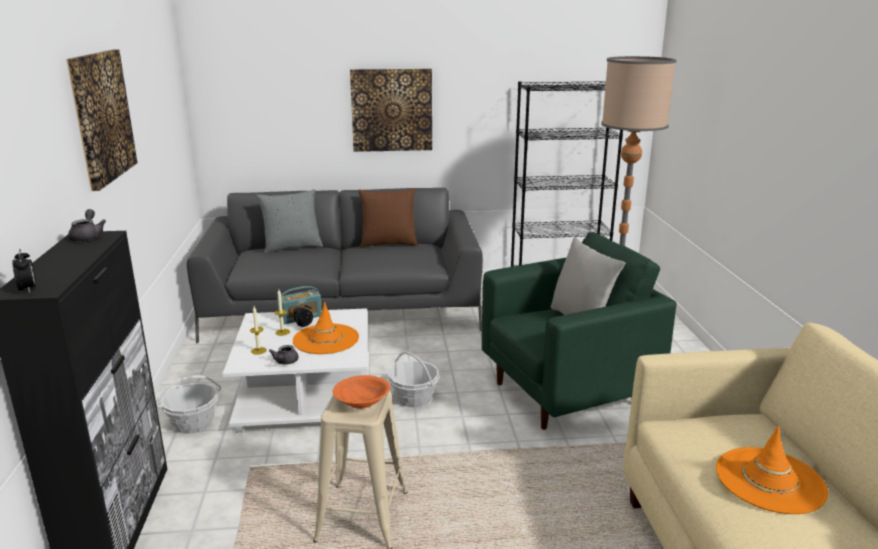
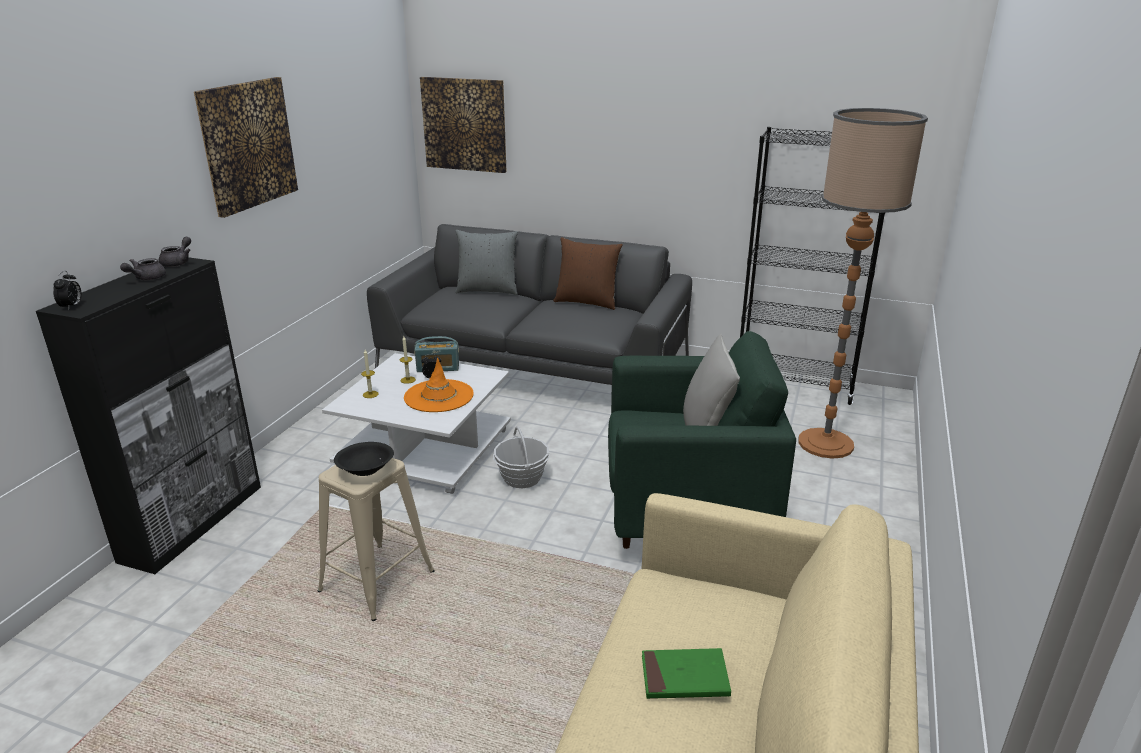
camera: 25 degrees right, 5 degrees up
(193, 423) = (312, 450): basket -> none
(285, 362) = (381, 411): grey teapot -> grey teapot (146, 278)
(362, 403) = (365, 470): orange bowl -> black bowl
(392, 110) = (617, 149): picture -> picture (464, 124)
(770, 480) = (684, 677): orange hat -> green book

